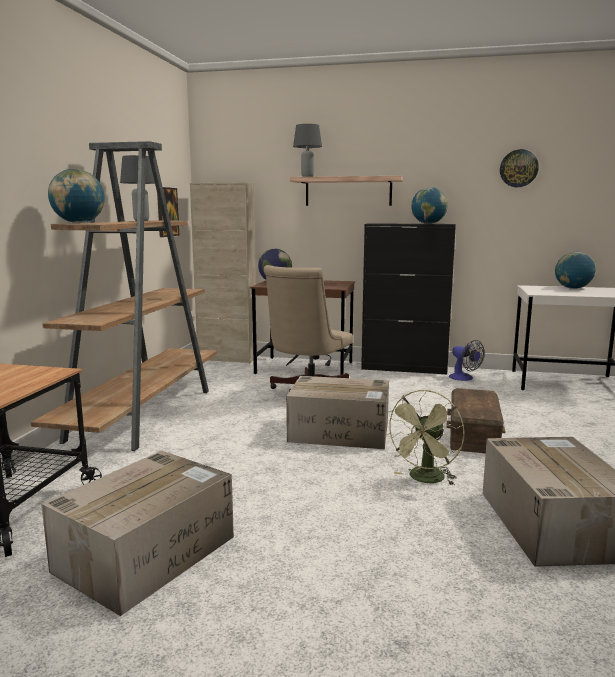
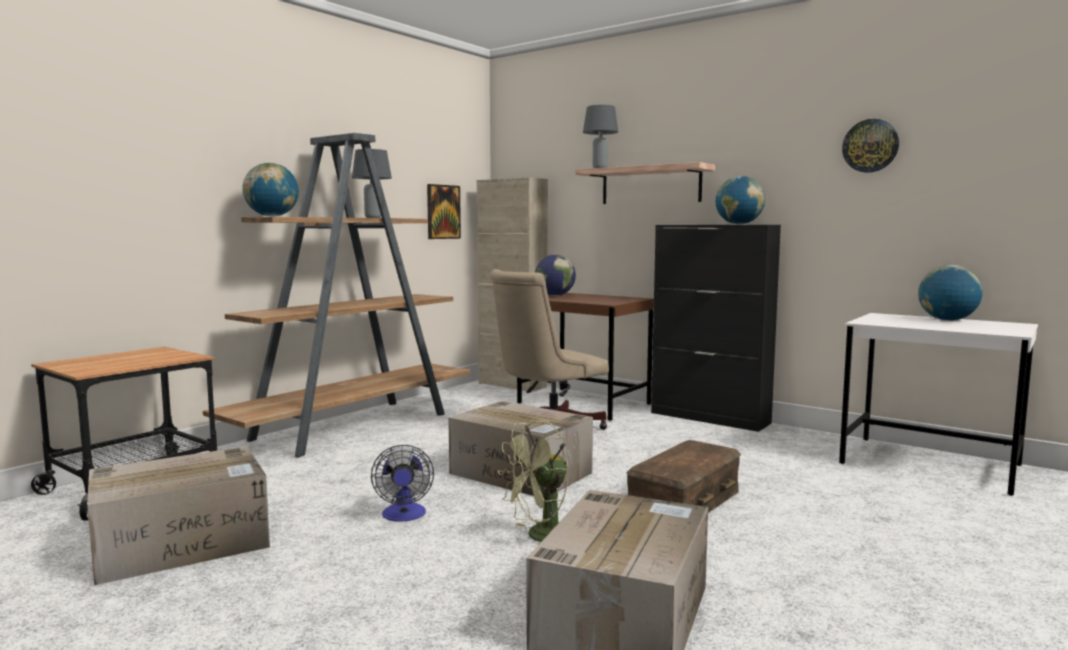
camera: 25 degrees right, 5 degrees down
(464, 378) = (776, 439): fan -> fan (404, 516)

